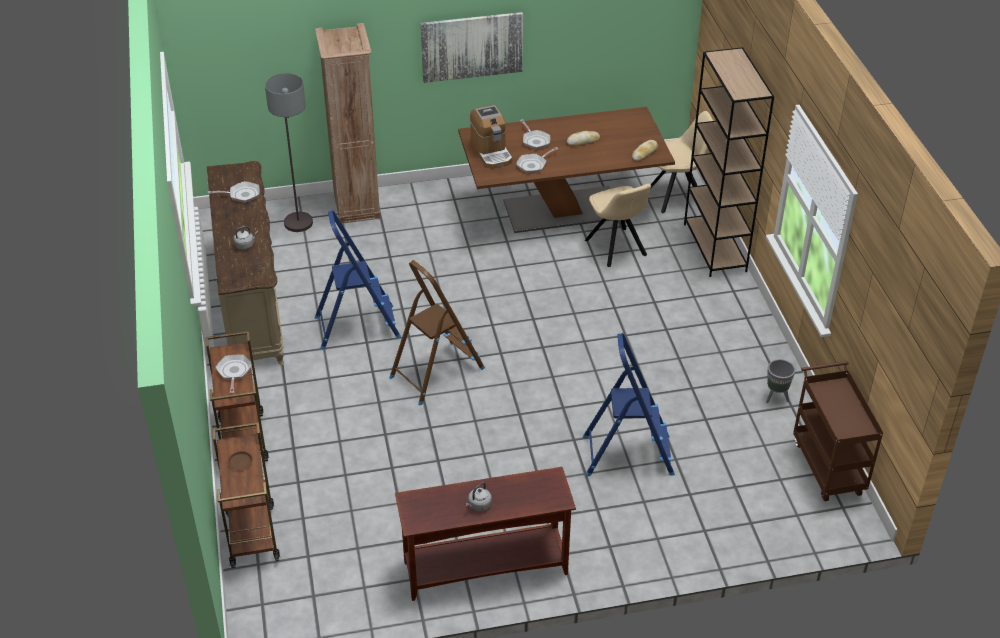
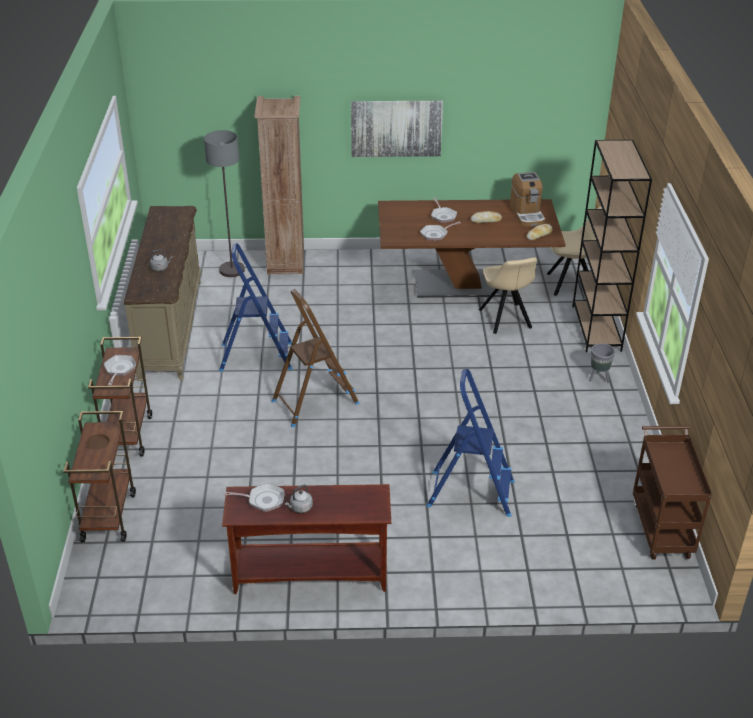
camera: 10 degrees right, 5 degrees down
(242, 195) = (171, 230): frying pan -> frying pan (263, 500)
(491, 152) = (401, 221): coffee machine -> coffee machine (527, 214)
(776, 397) = (625, 461): grey planter -> grey planter (598, 378)

